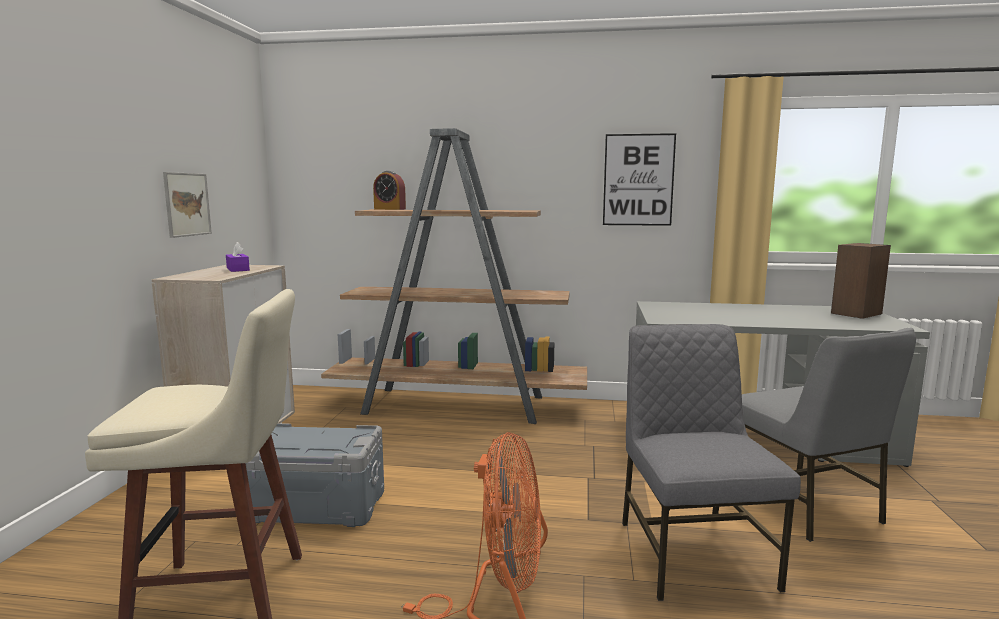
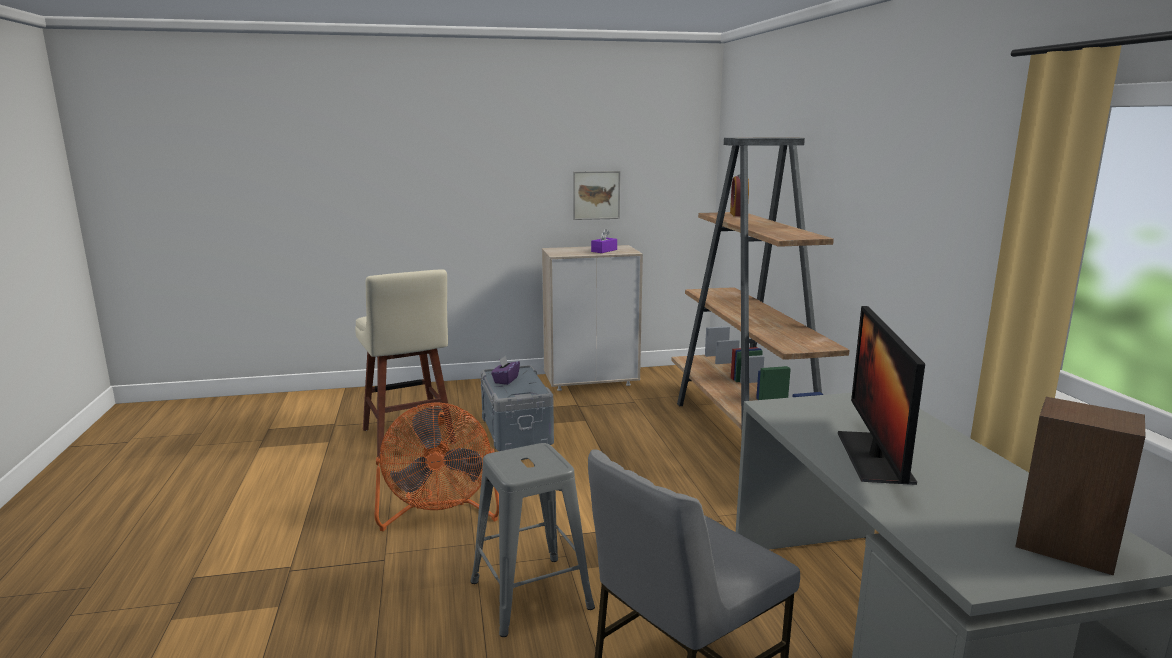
camera: 70 degrees right, 5 degrees up
(293, 444) = (505, 380): none -> purple tissue box
(638, 180) = (941, 215): picture -> none
(692, 552) = (531, 594): grey chair -> grey stool
(753, 317) = (874, 457): none -> monitor

